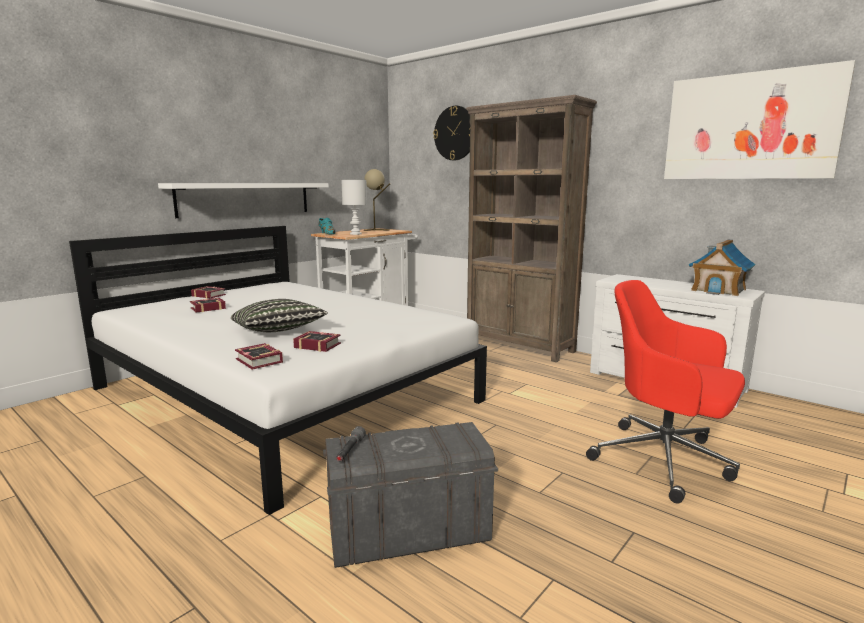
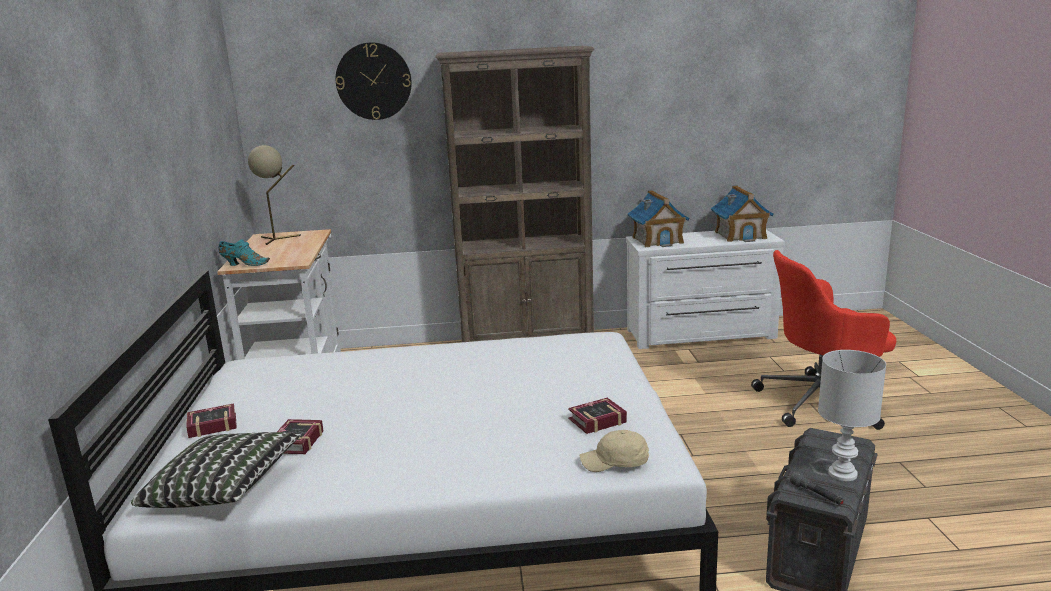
camera: 45 degrees left, 5 degrees up
(246, 199) = (161, 242): white shelf -> none
(259, 361) = (615, 463): book -> beige cap
(278, 332) = (505, 426): pillow -> pillow (224, 491)
(356, 234) = (291, 254): white table lamp -> white table lamp (842, 473)
(632, 279) = (657, 240): none -> toy house
(749, 126) = (736, 77): picture -> none

